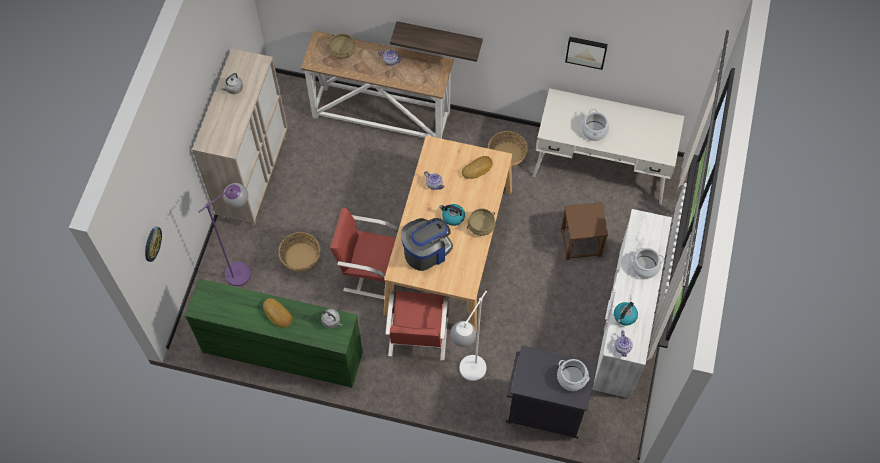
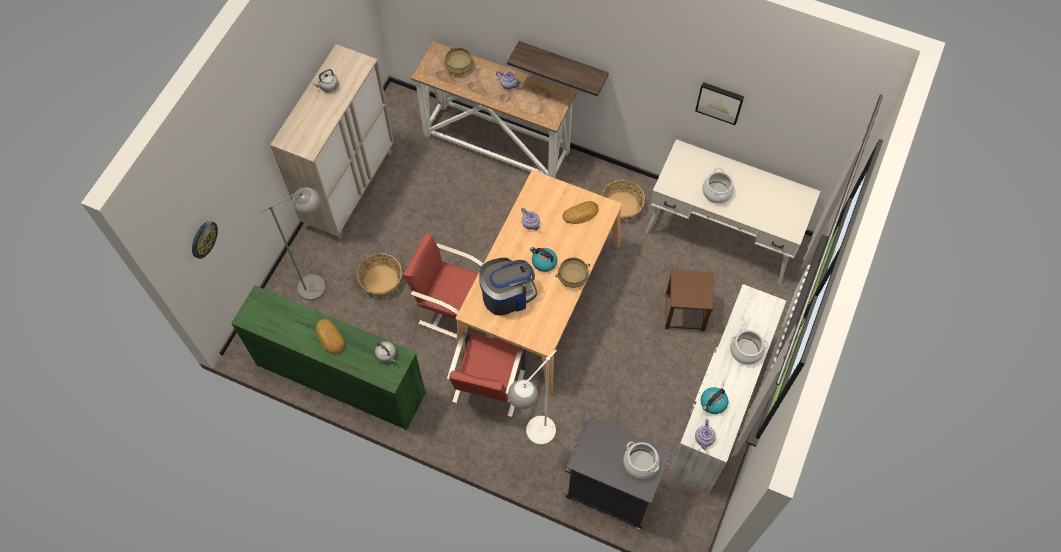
camera: 10 degrees right, 0 degrees up
(245, 268) = (321, 282): purple floor lamp -> grey floor lamp

